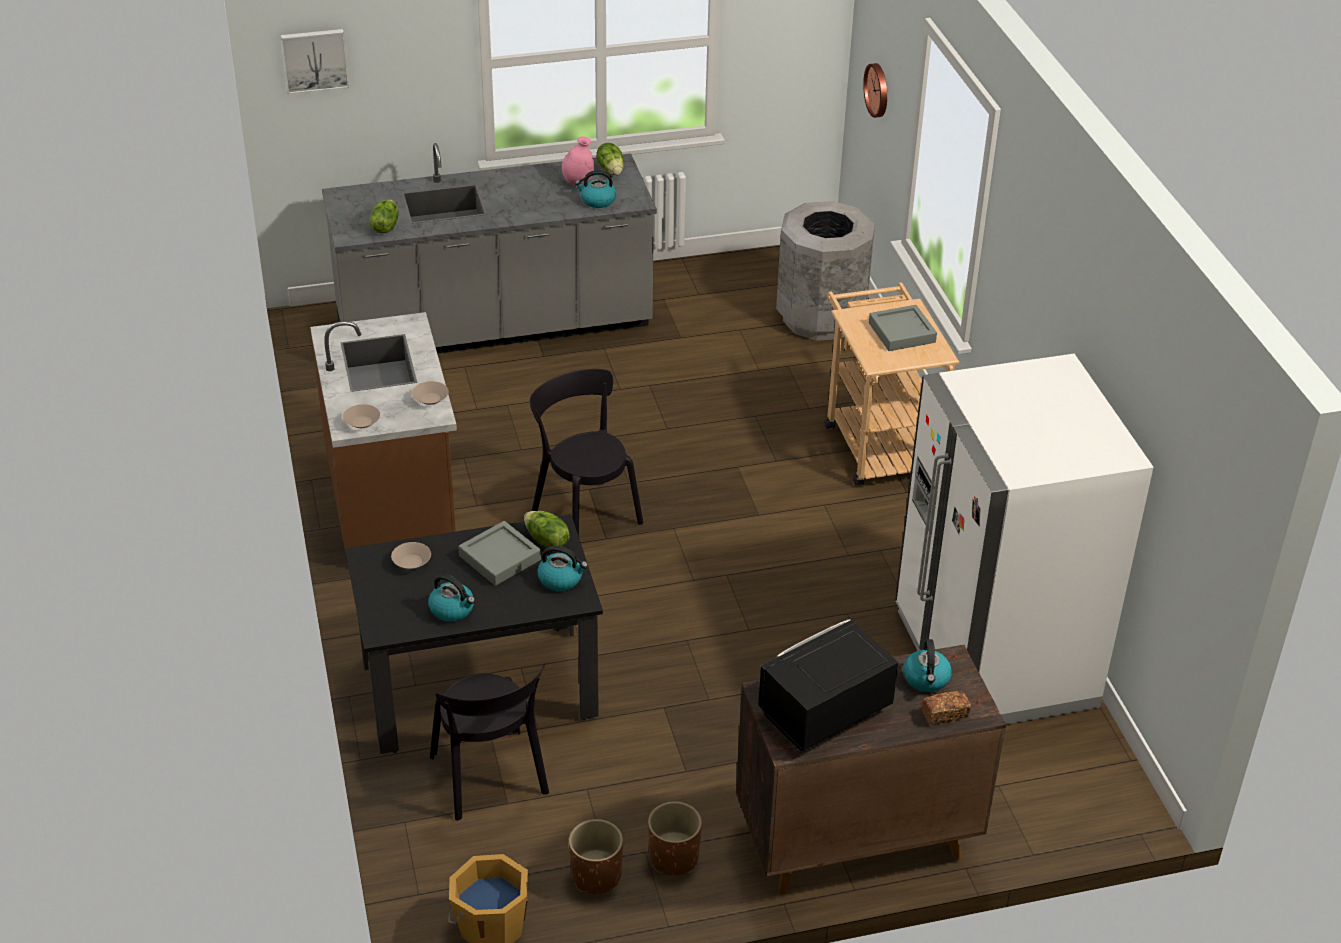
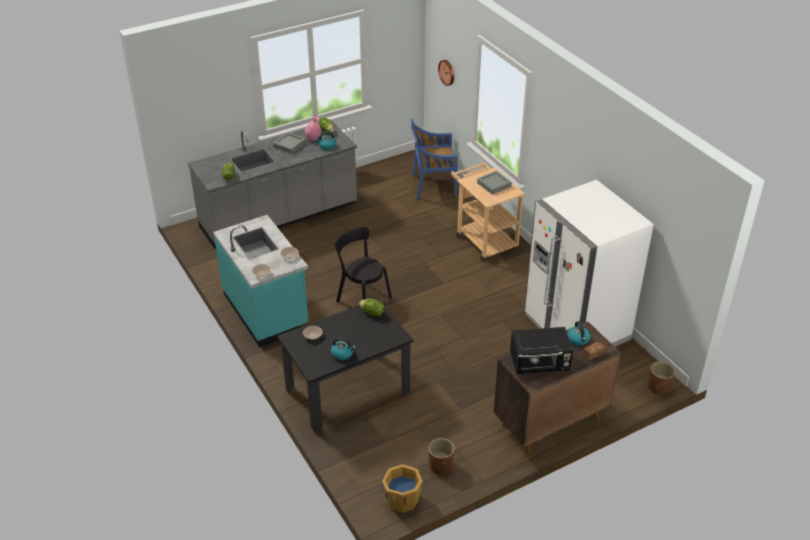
camera: 15 degrees left, 0 degrees up
(314, 60) = (177, 98): picture -> none
(393, 501) = (266, 310): brown counter -> turquoise counter
(490, 779) = (371, 432): black chair -> none
(500, 558) = (354, 325): grey tray -> grey tray (289, 145)
(561, 579) = (387, 329): kettle -> none
(673, 858) = (472, 449): brown planter -> brown planter (658, 387)
(820, 318) = (432, 185): grey trash can -> blue chair
(823, 712) = (540, 364): black microwave -> black microwave turned 135 degrees counterclockwise

